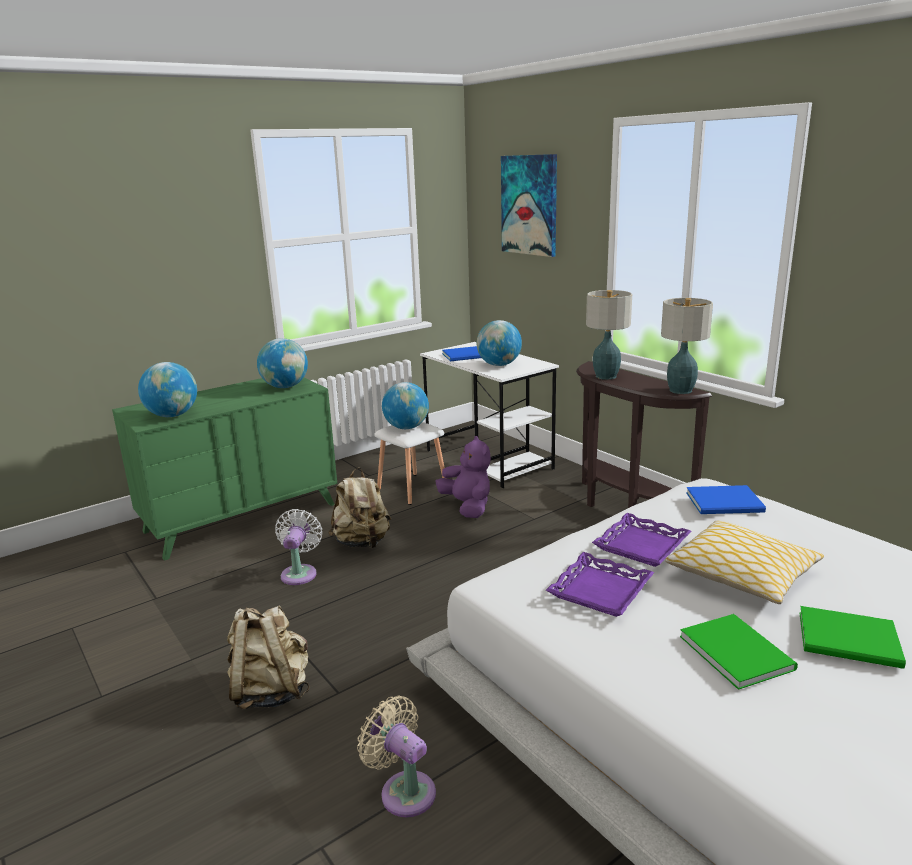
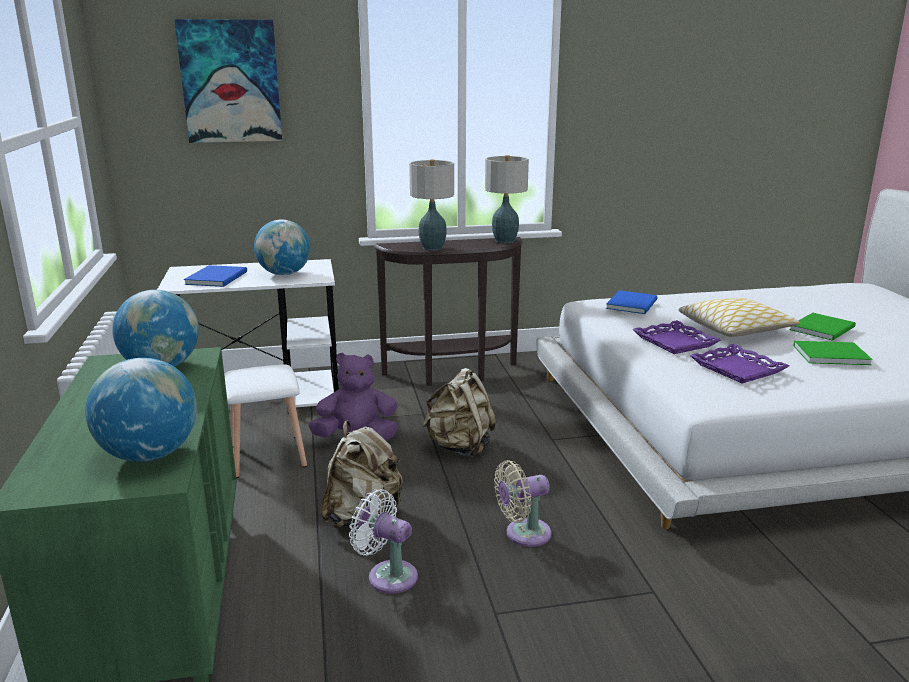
camera: 65 degrees left, 0 degrees up
(271, 691) = (630, 639): beige backpack -> beige backpack (460, 447)
(404, 790) = (804, 582): beige fan -> beige fan (523, 534)
(406, 427) = (261, 376): globe -> none

